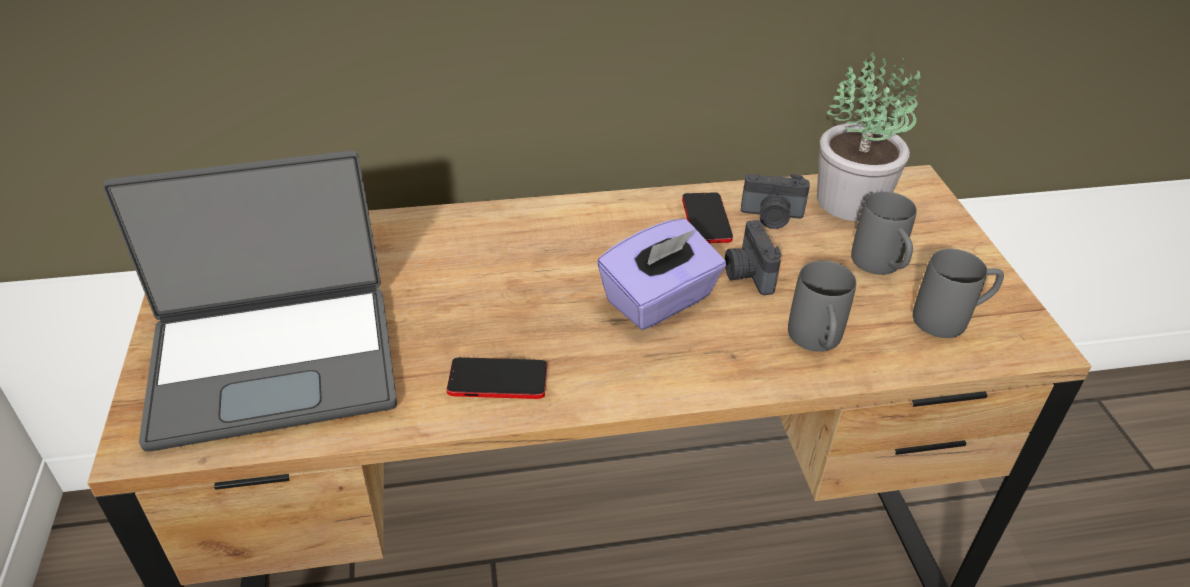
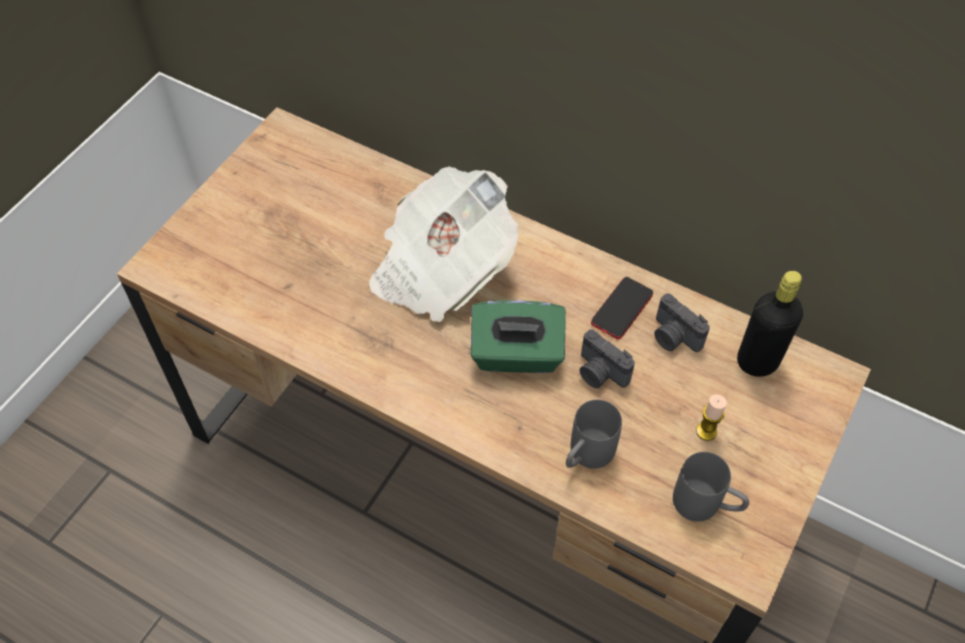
camera: 40 degrees right, 15 degrees up
(274, 362) = (256, 253): laptop -> none
(497, 380) = (362, 347): phone -> none
(505, 272) = (441, 268): none -> newspaper
(659, 301) = (516, 355): purple tissue box -> green tissue box
(747, 274) = (599, 373): camera -> camera turned 75 degrees counterclockwise
(852, 200) = (757, 361): potted plant -> black bottle
(881, 267) = (706, 431): grey mug -> candle

